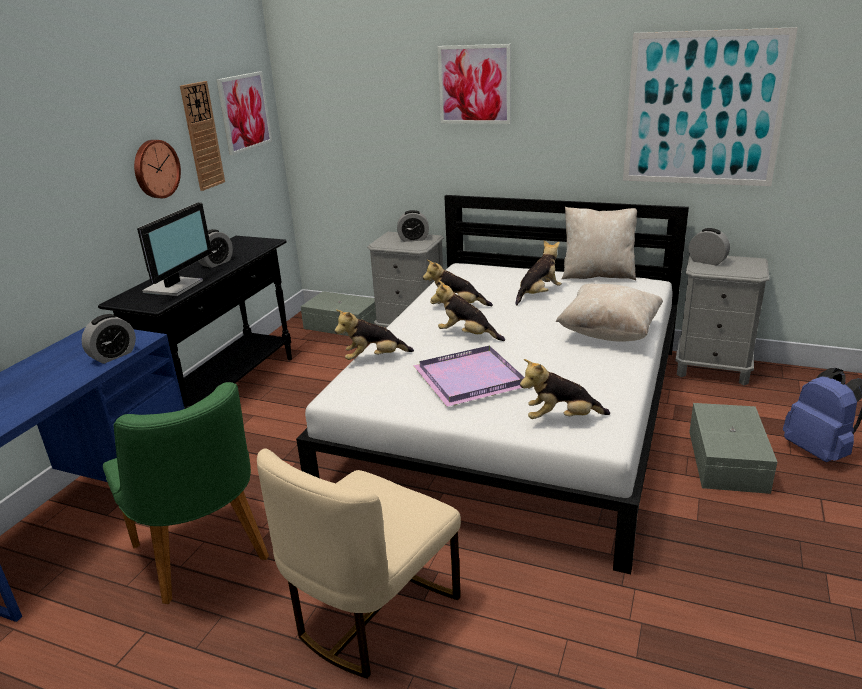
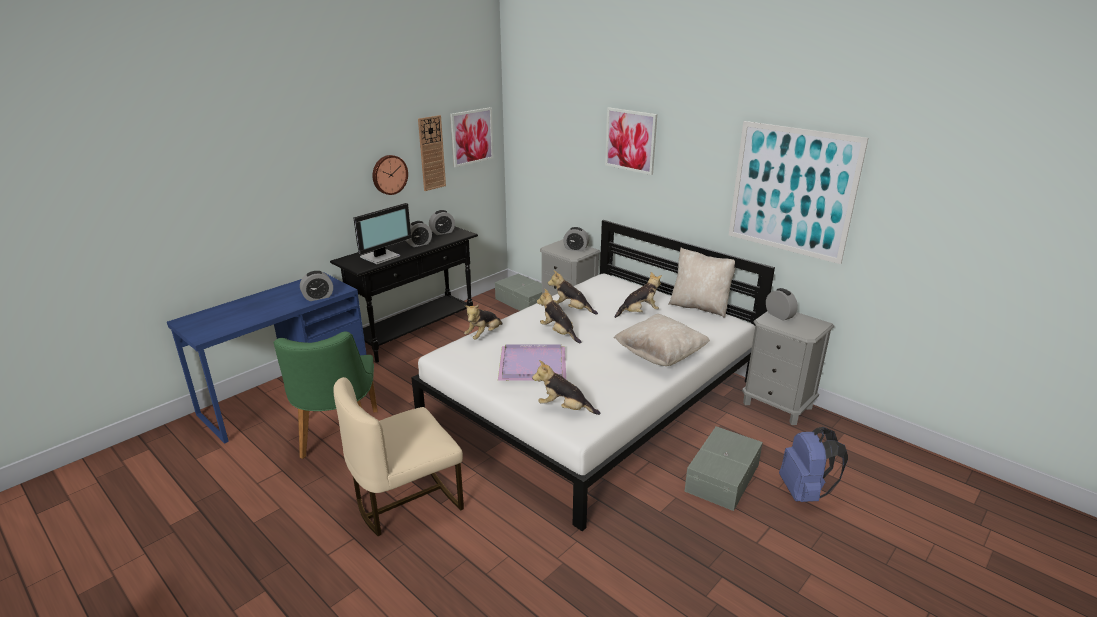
camera: 20 degrees right, 0 degrees up
(236, 245) = (442, 232): none -> alarm clock
(374, 358) = (484, 335): plush toy -> plush toy turned 60 degrees counterclockwise

